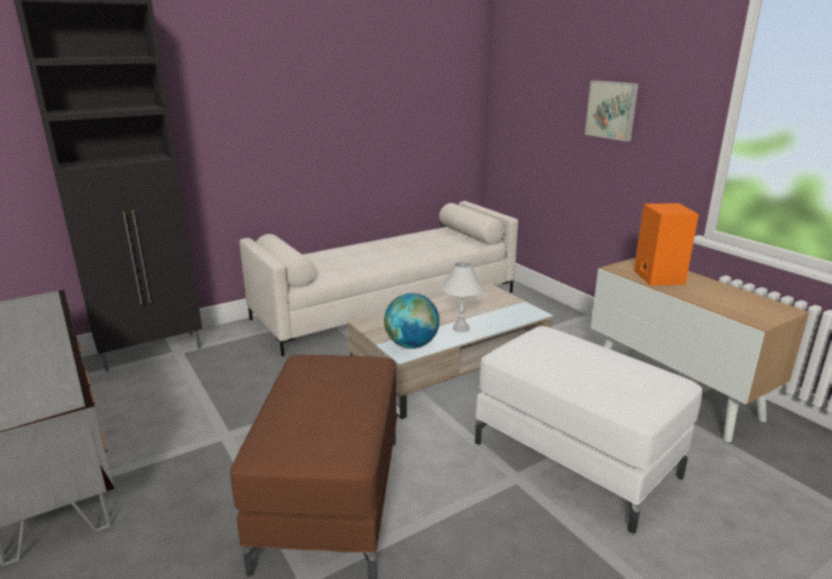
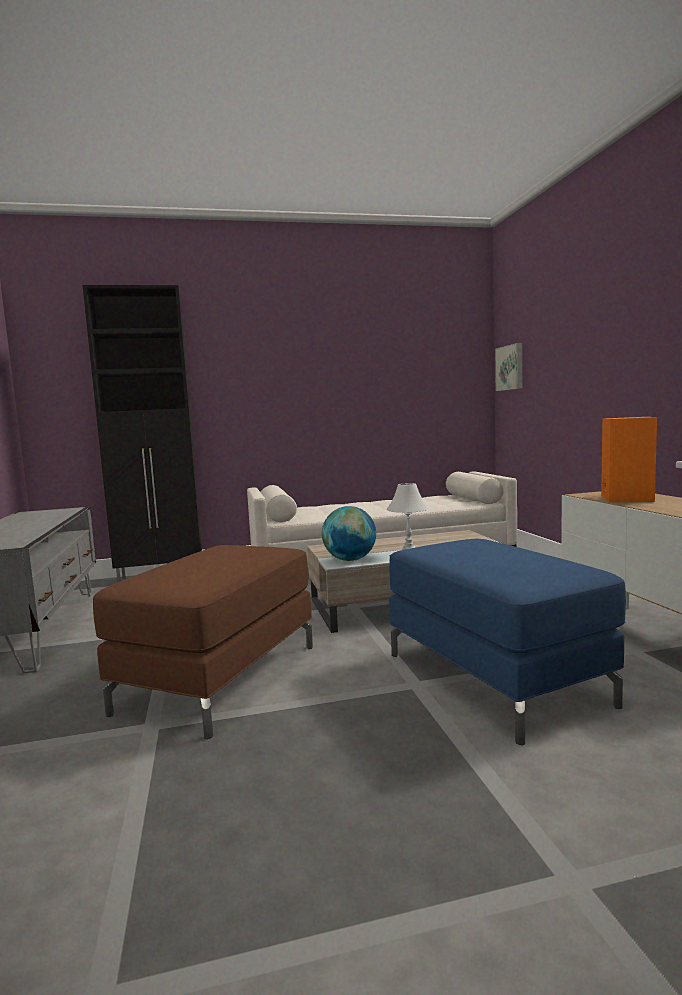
camera: 20 degrees right, 15 degrees down
(576, 459) = (495, 678): white ottoman -> blue ottoman
(612, 110) = (594, 350): picture -> picture (510, 367)

